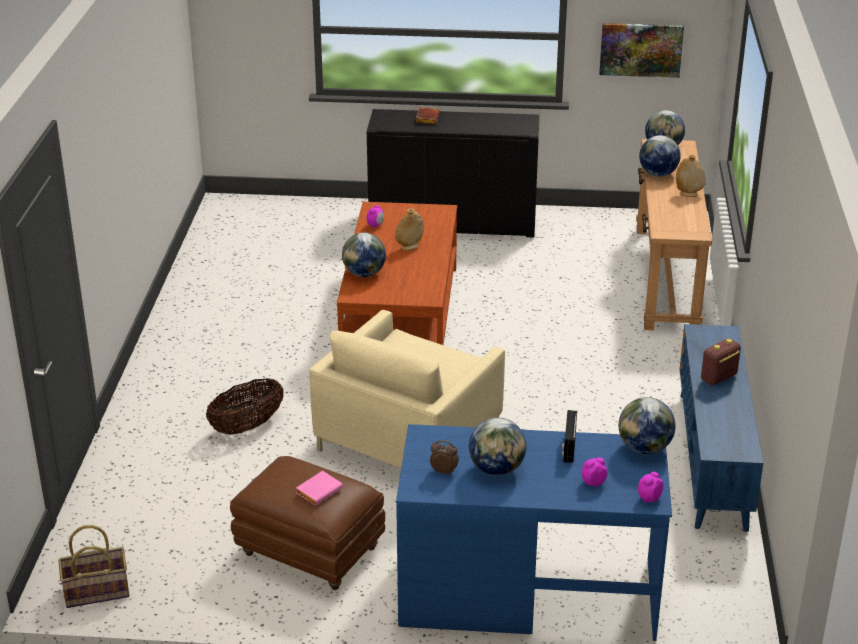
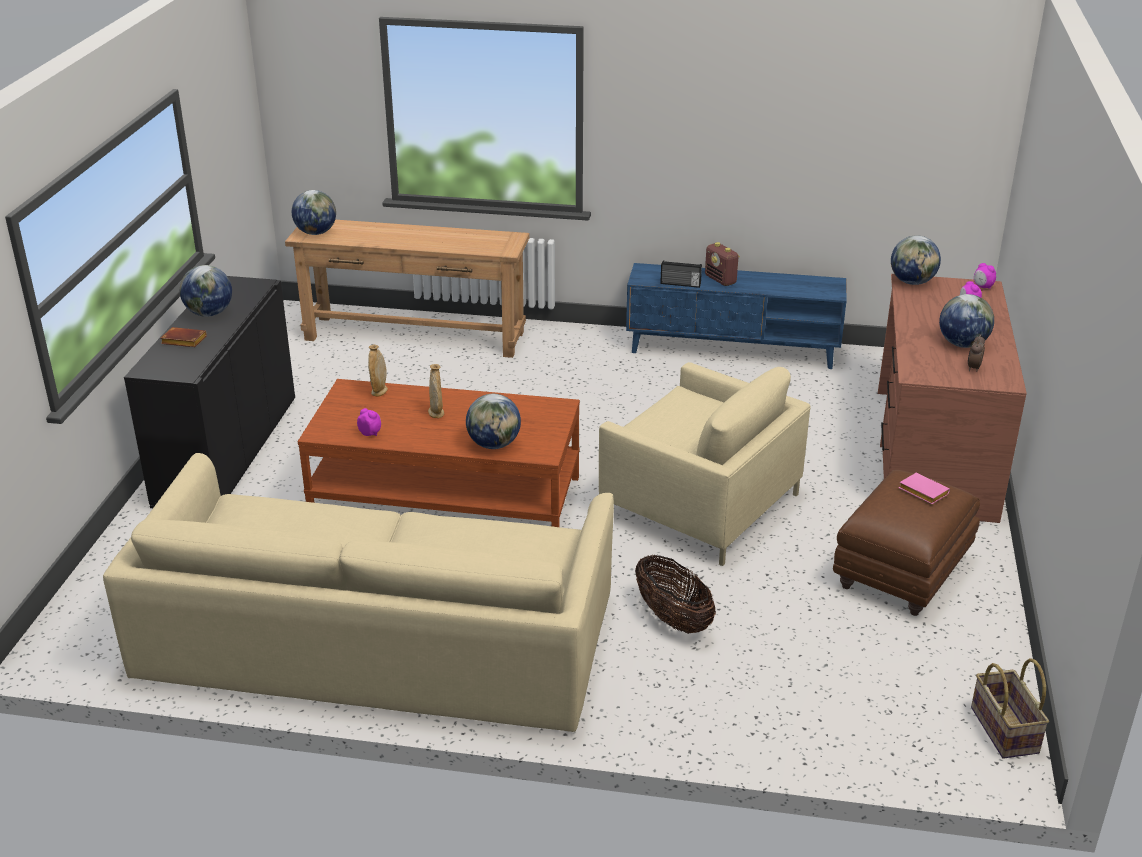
camera: 85 degrees left, 0 degrees up
(233, 306) = (378, 634): none -> beige sofa
(527, 591) = (933, 453): blue desk -> brown desk
(568, 447) = (919, 312): radio -> radio (680, 284)
(641, 49) = (227, 154): picture -> none
(658, 174) = (377, 241): globe -> globe (209, 313)
(689, 194) = (429, 232): beige vase -> beige vase (379, 391)

